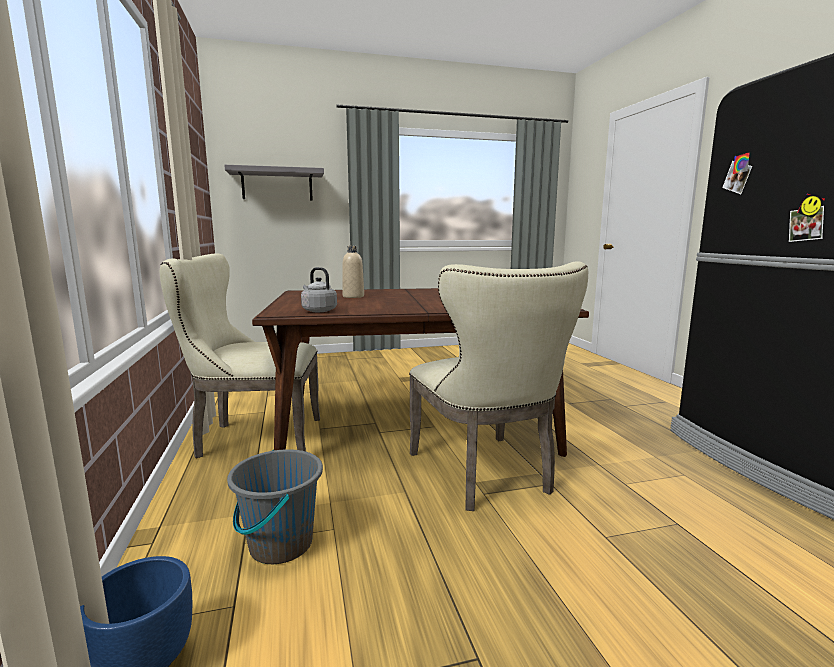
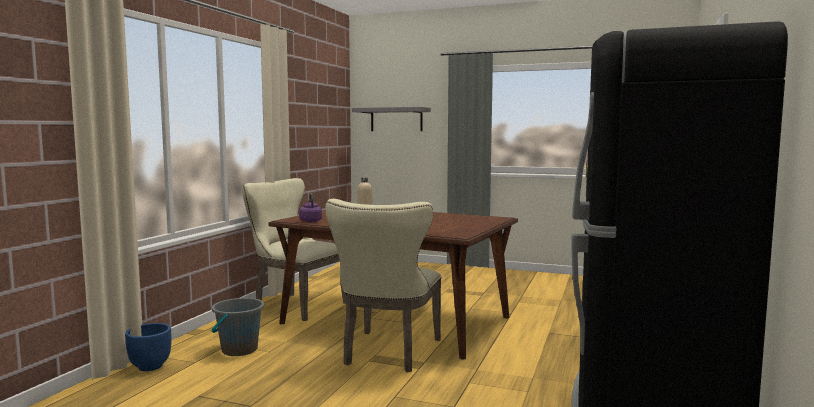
camera: 35 degrees right, 5 degrees down
(318, 310) = (310, 221): grey kettle -> purple kettle

